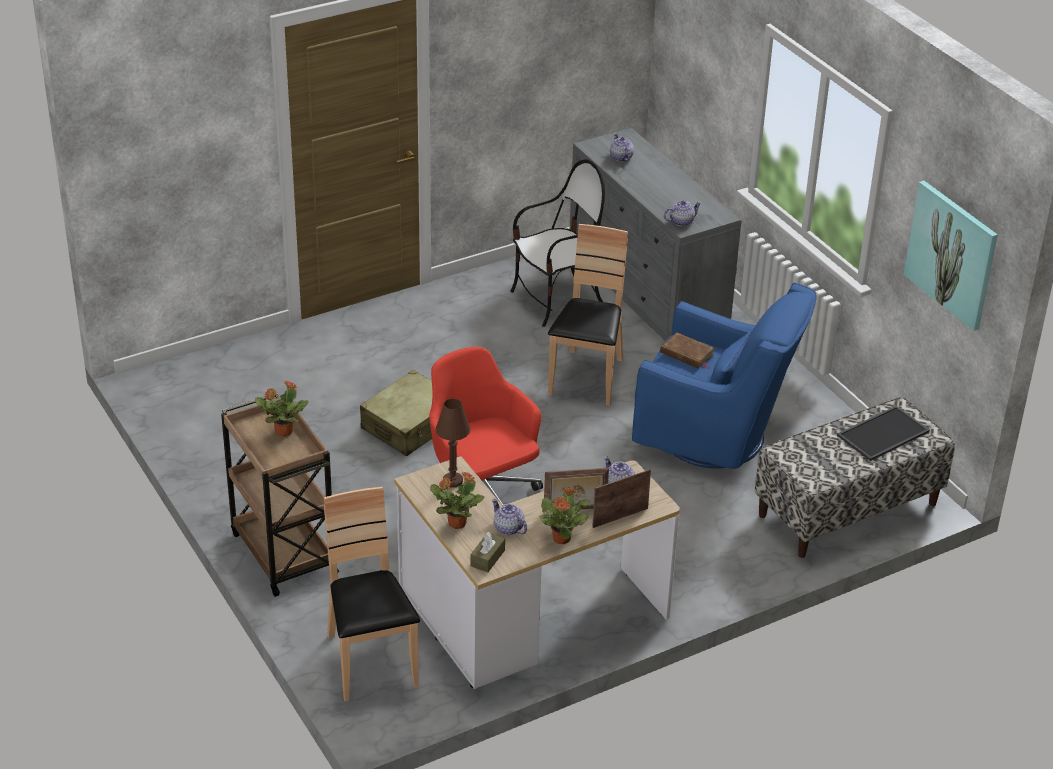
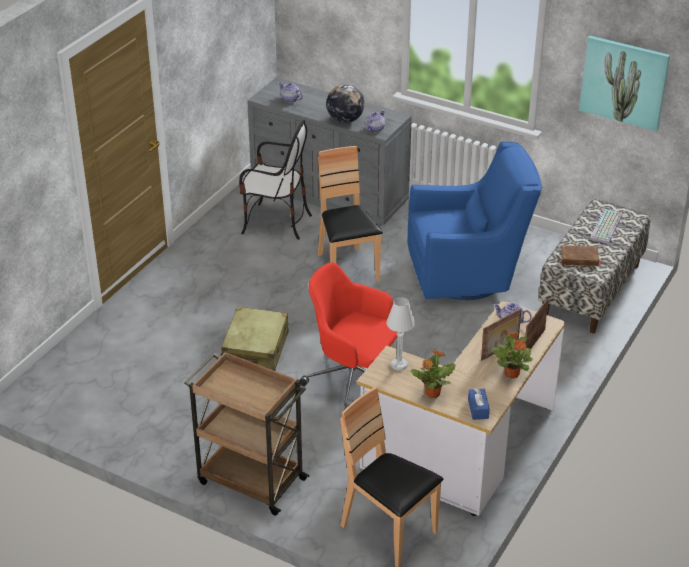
camera: 30 degrees left, 0 degrees up
(283, 431) = (244, 379): potted plant -> none
(453, 481) = (399, 365): brown table lamp -> white table lamp
(487, 558) = (478, 409): brown tissue box -> blue tissue box
(508, 528) = (470, 382): teapot -> none
(557, 300) = (275, 223): chair -> chair turned 75 degrees clockwise
(658, 200) = (345, 120): none -> globe
(687, 354) = (438, 221): brown book -> brown book (579, 258)
(883, 435) = (607, 227): tray -> keyboard

